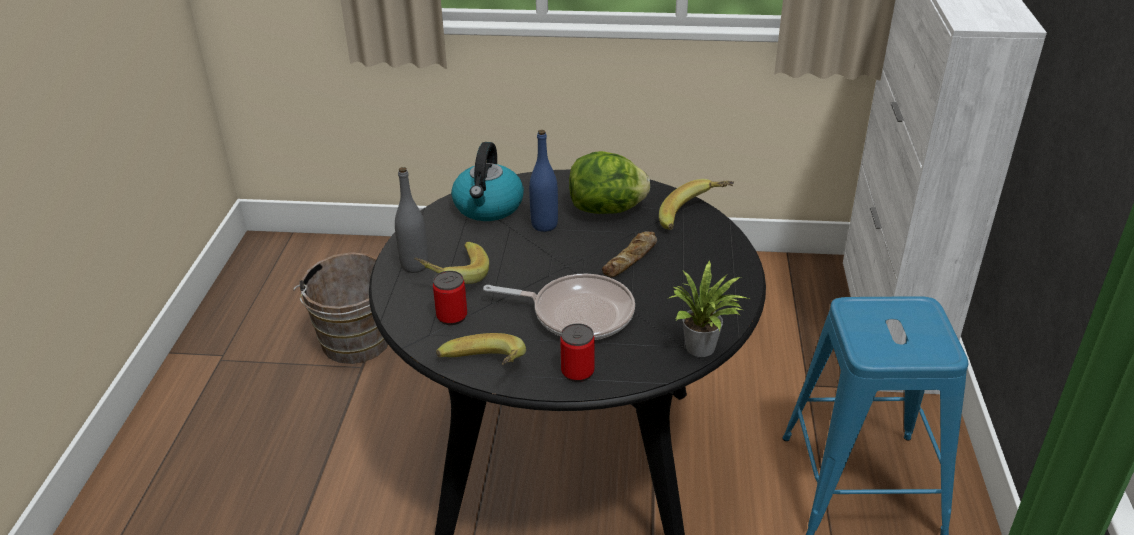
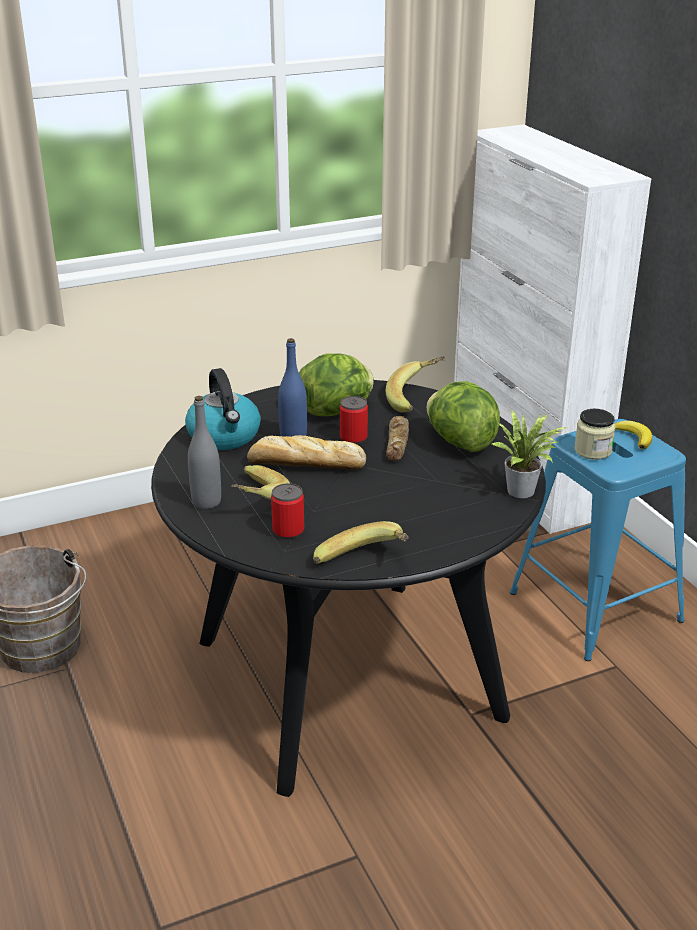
camera: 30 degrees left, 5 degrees down
(528, 254) = (304, 464): none -> bread
(577, 313) = (396, 496): frying pan -> none
(577, 372) = (443, 538): can -> can (353, 438)
(691, 276) = (460, 442): none -> lettuce
(865, 324) = (592, 451): none -> jar
(925, 323) = (633, 437): none -> banana

